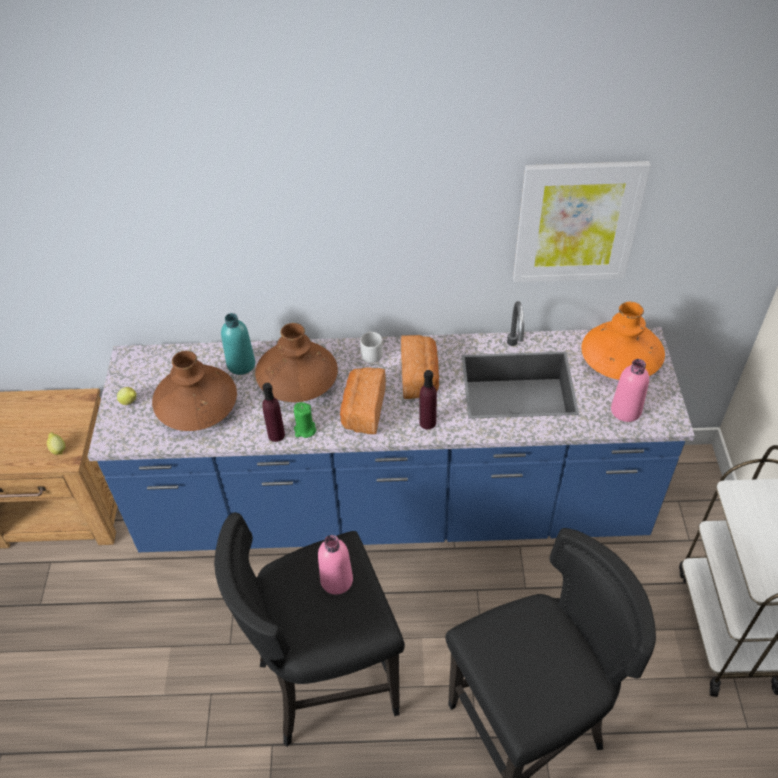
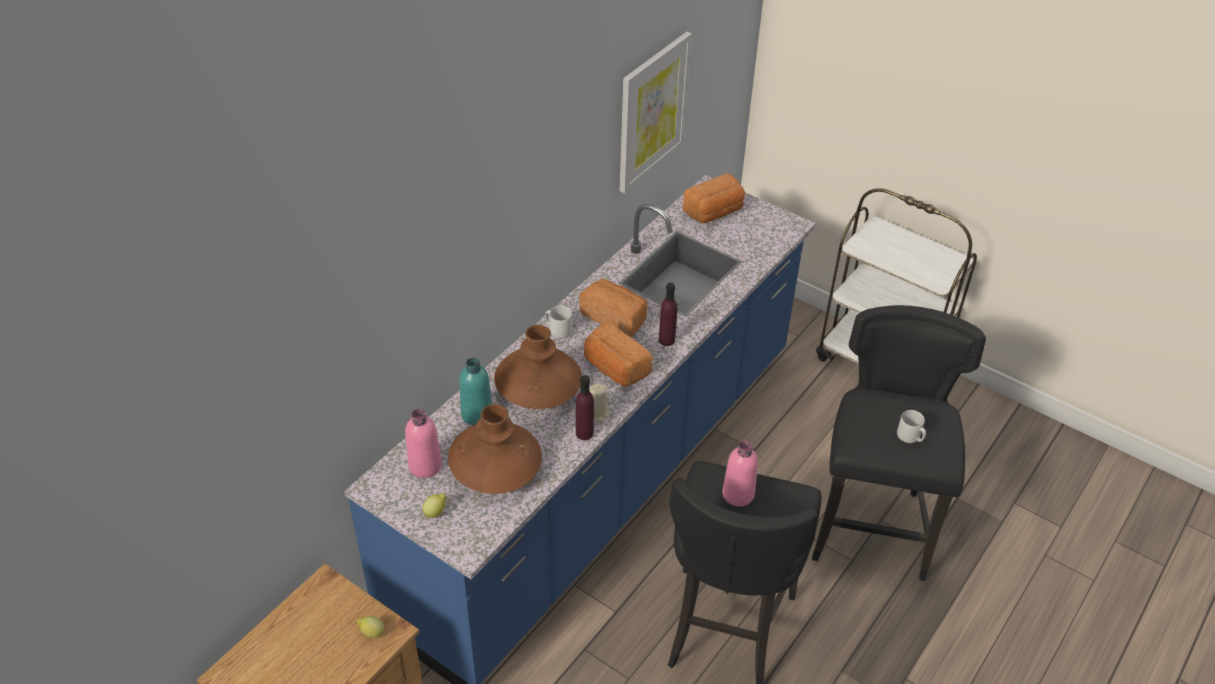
camera: 55 degrees left, 5 degrees down
(305, 430) = (598, 413): green candle -> beige candle
(527, 677) = (910, 437): none -> grey mug
(620, 361) = (714, 212): orange vase -> bread
(625, 410) = (762, 238): pink bottle -> pink bottle (425, 465)

